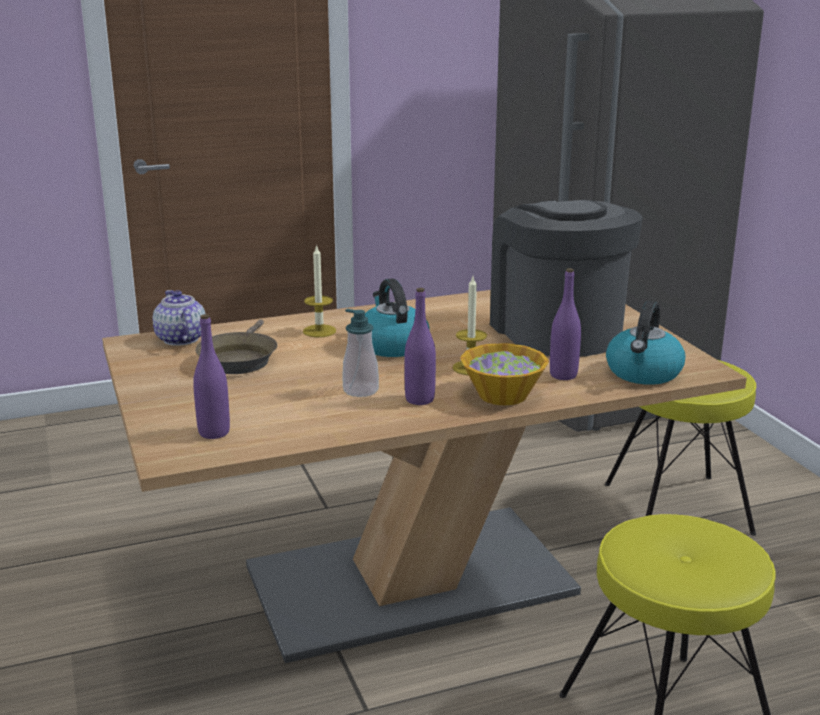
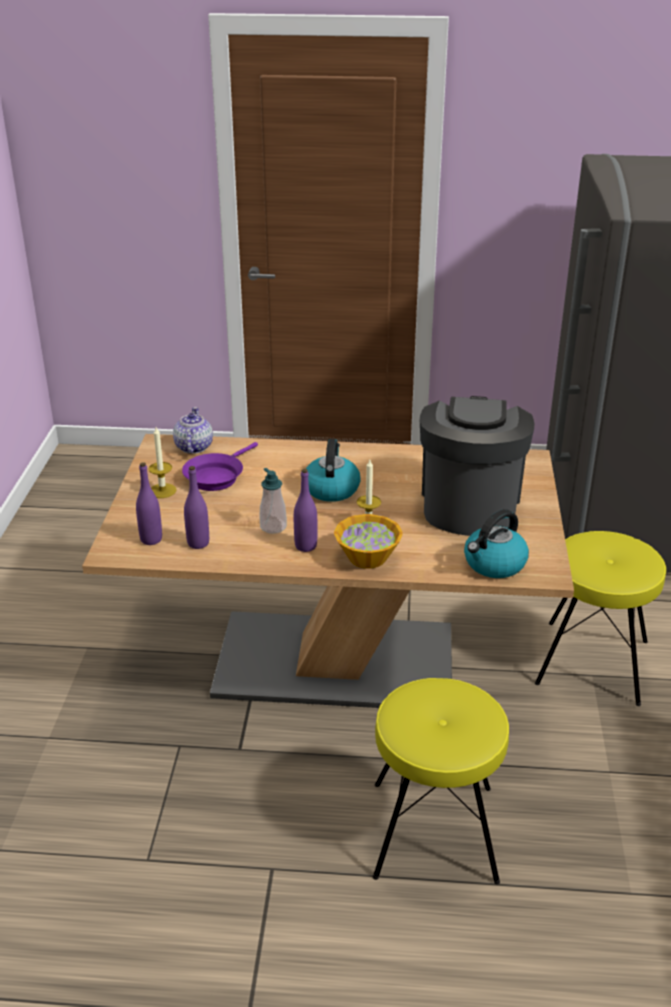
camera: 25 degrees right, 10 degrees up
(239, 359) = (216, 476): brown frying pan -> purple frying pan
(319, 331) = (292, 461): candle -> candle (162, 490)
(563, 375) = (430, 550): purple bottle -> purple bottle (198, 543)

